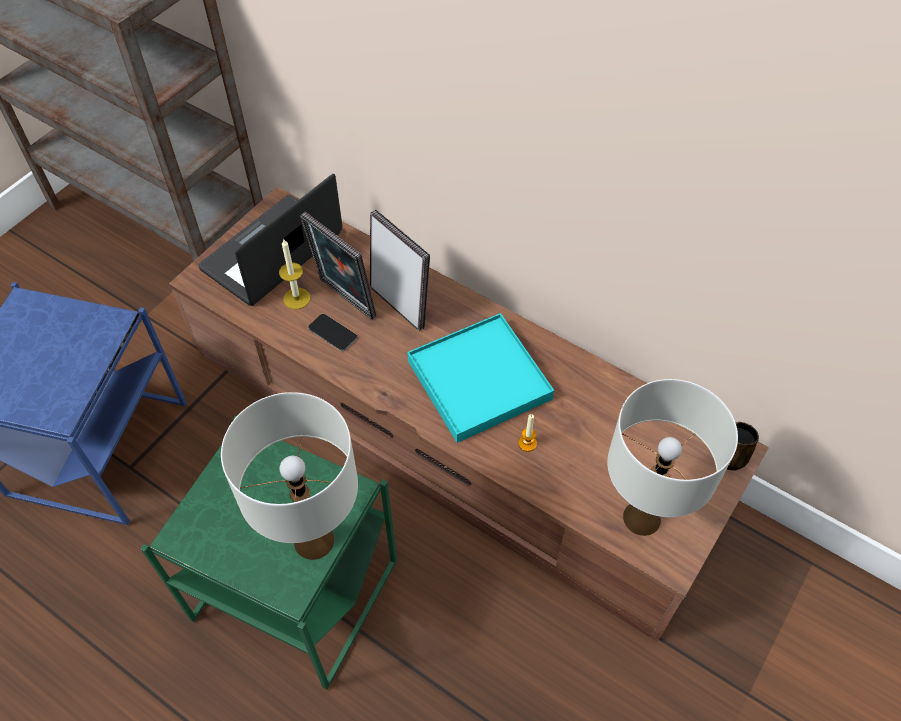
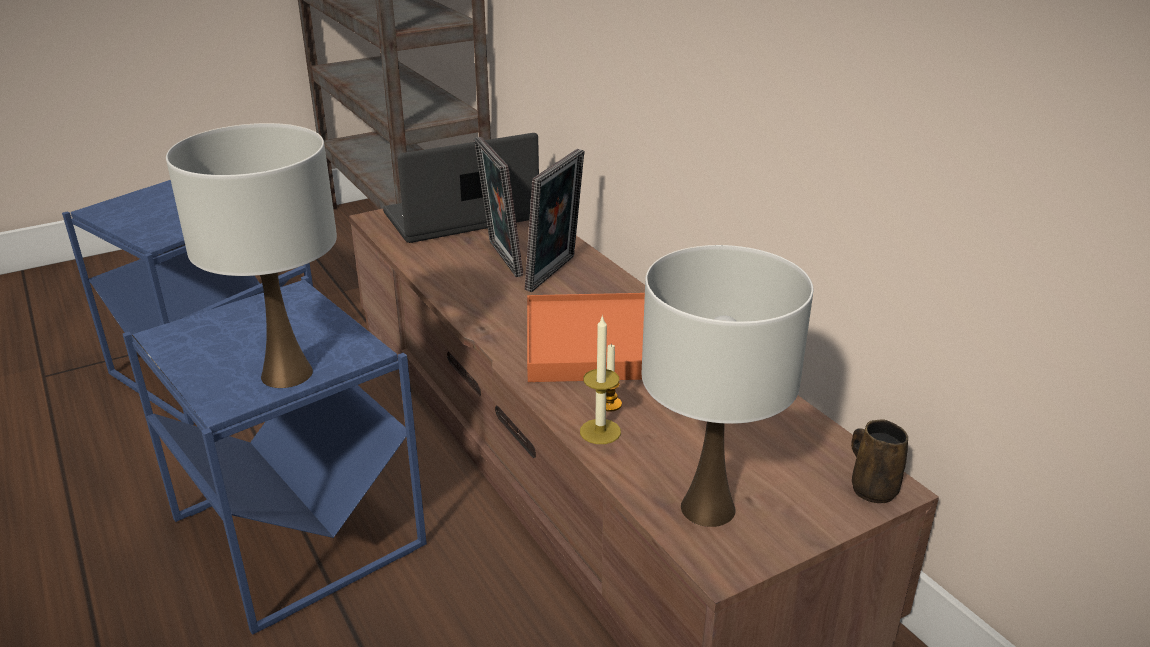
camera: 25 degrees right, 25 degrees down
(294, 588) = (299, 531): green side table -> blue side table
(296, 298) = (455, 248): candle -> candle (600, 431)
(332, 333) = (468, 276): phone -> none
(400, 304) = (555, 274): picture frame -> picture frame turned 45 degrees clockwise
(479, 380) = (593, 344): turquoise tray -> orange tray

